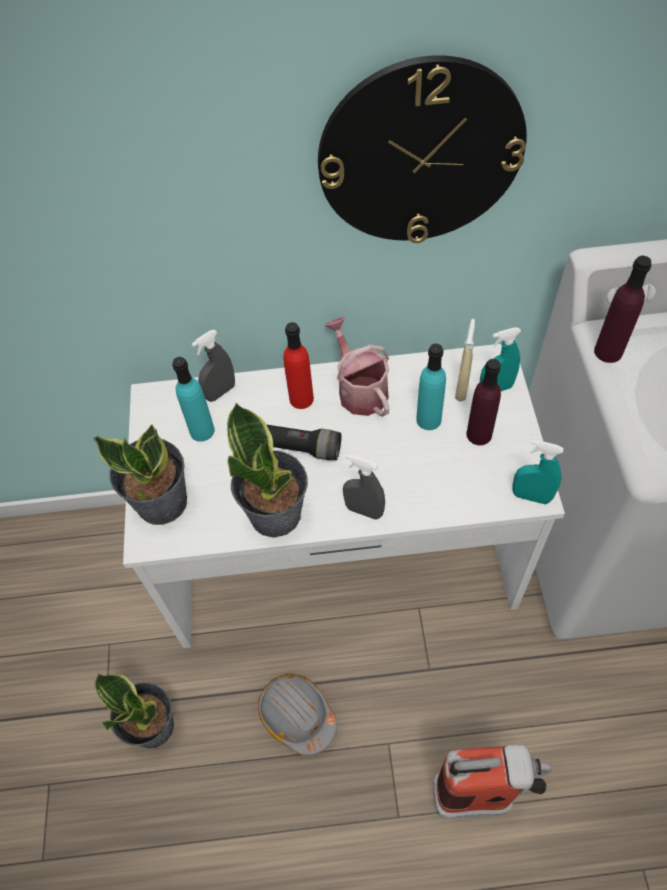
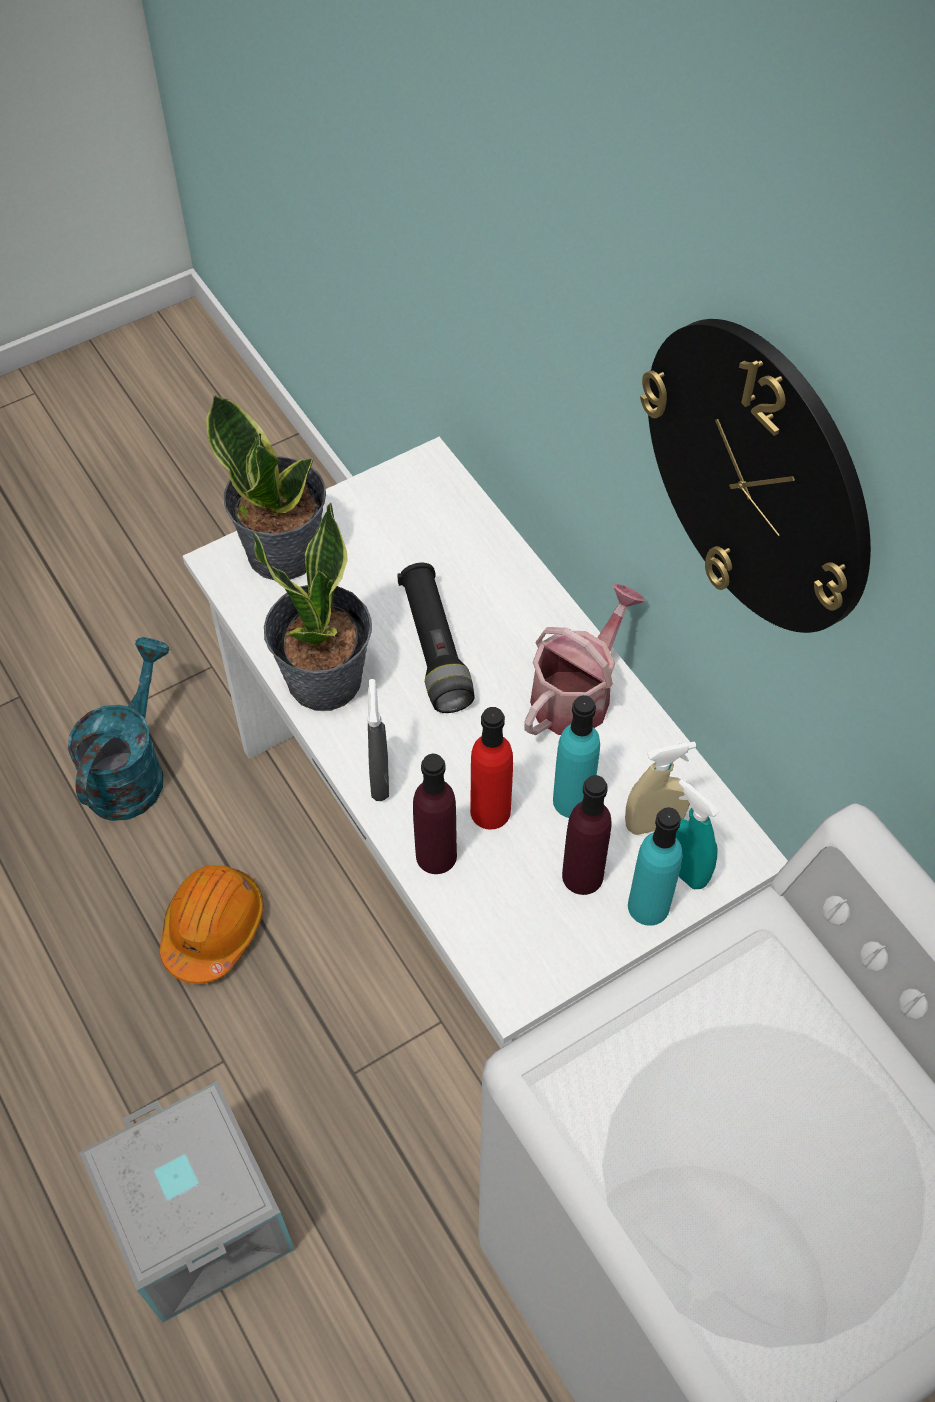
camera: 60 degrees right, 0 degrees up
(154, 726) = (130, 769): potted plant -> turquoise watering can
(202, 431) = (408, 544): turquoise bottle -> turquoise bottle (648, 906)
(220, 392) = (480, 536): grey spray bottle -> none
(297, 715) = (213, 928): grey hard hat -> orange hard hat
(301, 399) = (521, 631): red bottle -> red bottle (490, 811)
(486, 795) = (204, 1220): fire extinguisher -> grey storage box
(531, 496) = (509, 982): turquoise spray bottle -> none
(608, 352) = (734, 945): purple bottle -> purple bottle (436, 855)

